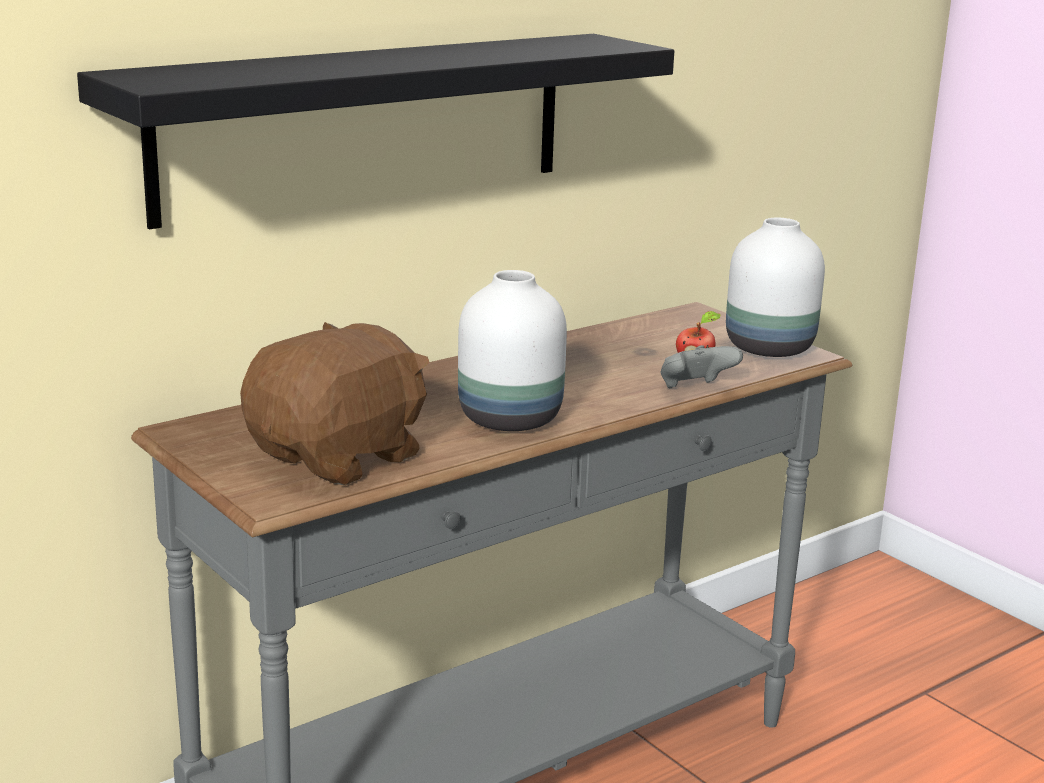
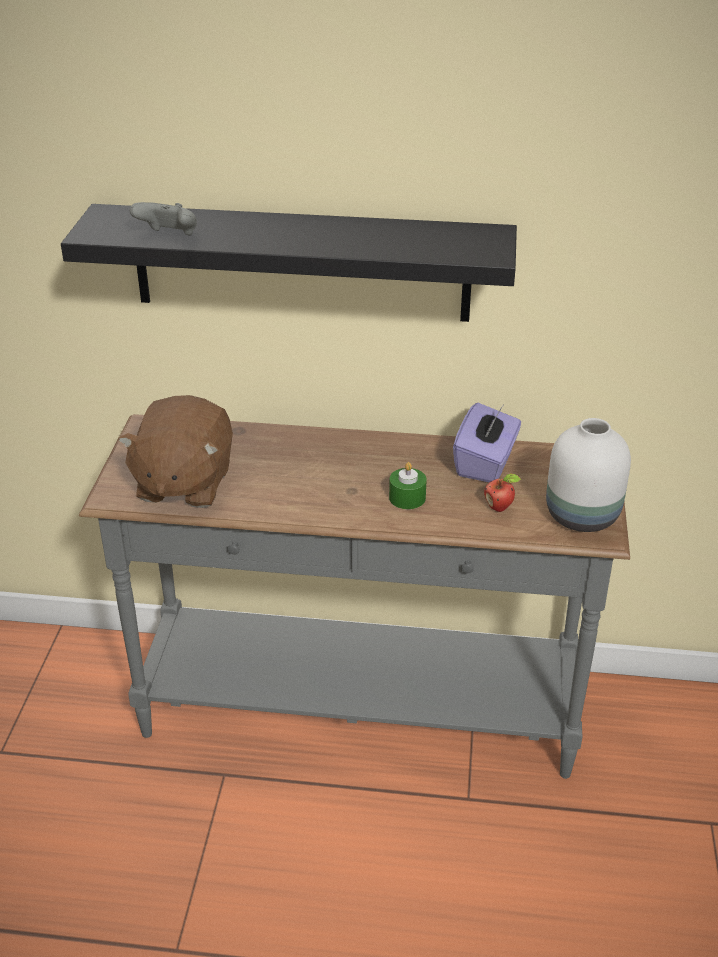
camera: 45 degrees right, 15 degrees up
(340, 457) = (183, 483): brown plush toy -> brown plush toy turned 105 degrees clockwise
(511, 420) = (310, 500): white vase -> none
(601, 387) = (407, 498): none -> green candle
(617, 343) = (486, 463): none -> purple tissue box
(695, 389) = (462, 528): grey game controller -> grey game controller (169, 237)

